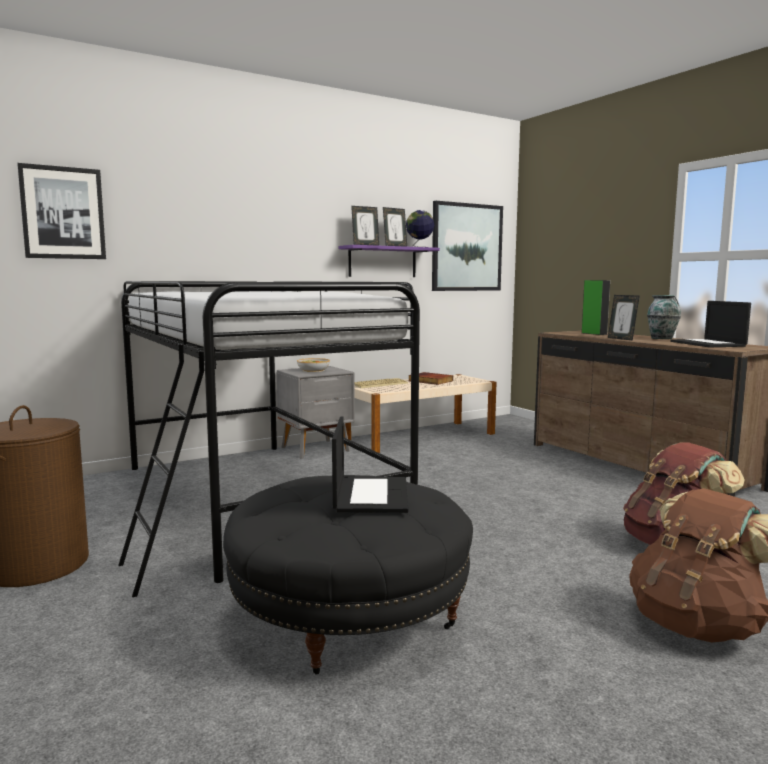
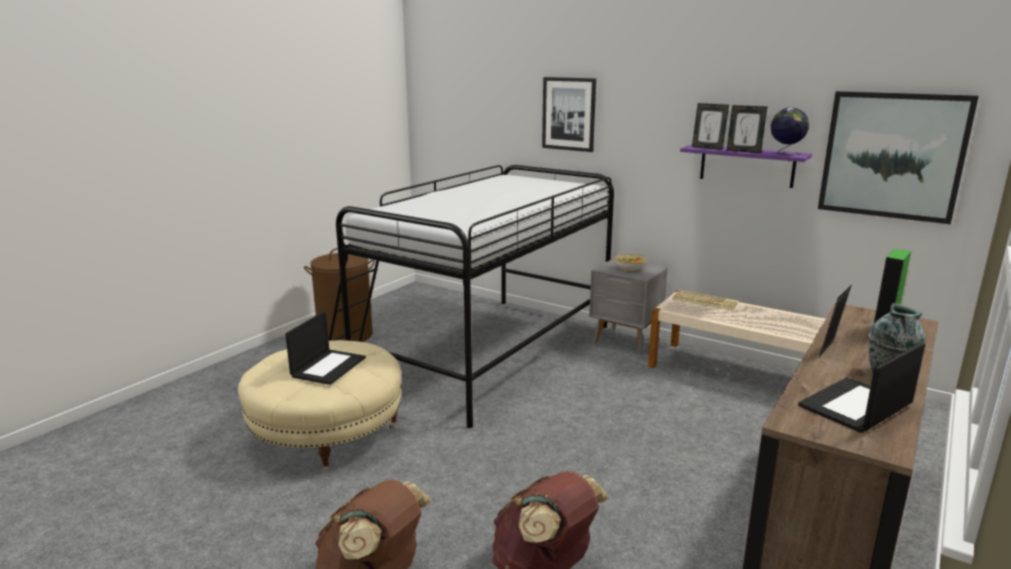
camera: 65 degrees right, 10 degrees up
(63, 213) = (475, 111): picture -> picture (569, 114)
(349, 616) = (327, 434): black ottoman -> beige ottoman
(370, 494) = (328, 366): laptop -> laptop turned 45 degrees counterclockwise
(429, 381) = (765, 317): book -> none

